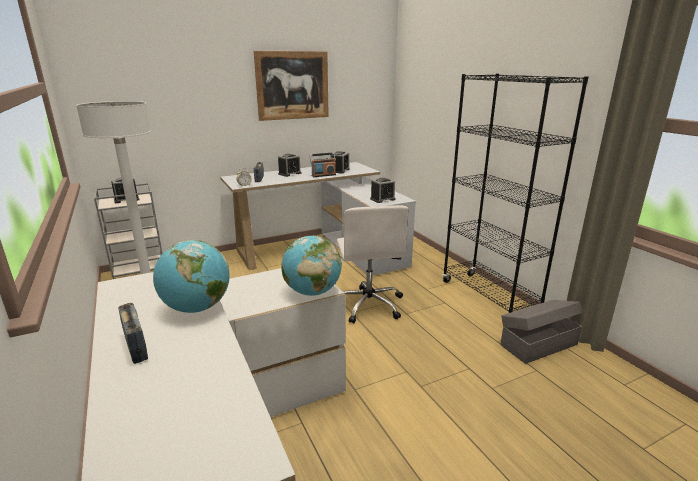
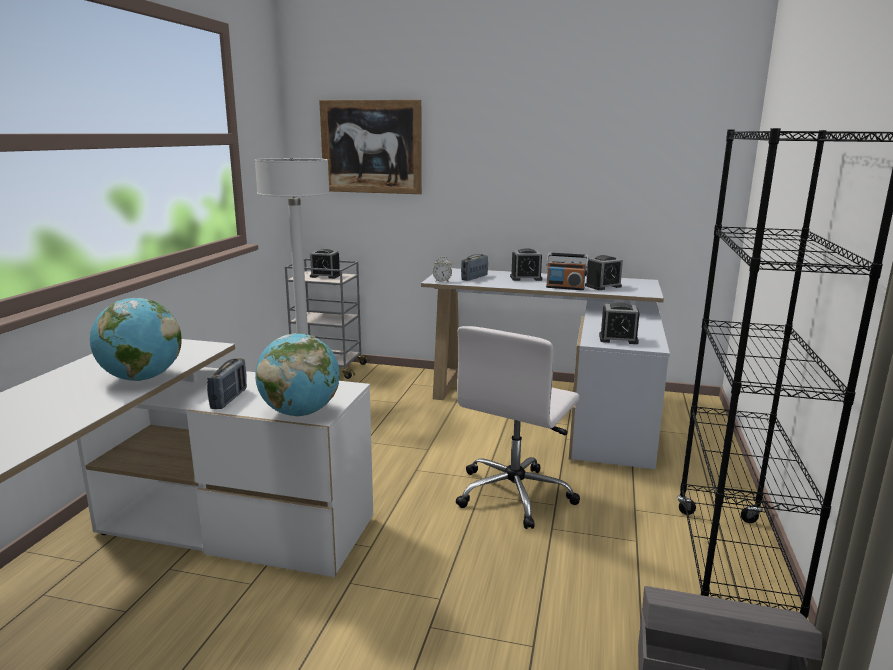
camera: 40 degrees right, 5 degrees down
(136, 347) = (46, 390): radio -> radio (229, 399)
(292, 85) = (561, 151): picture -> picture (371, 147)

